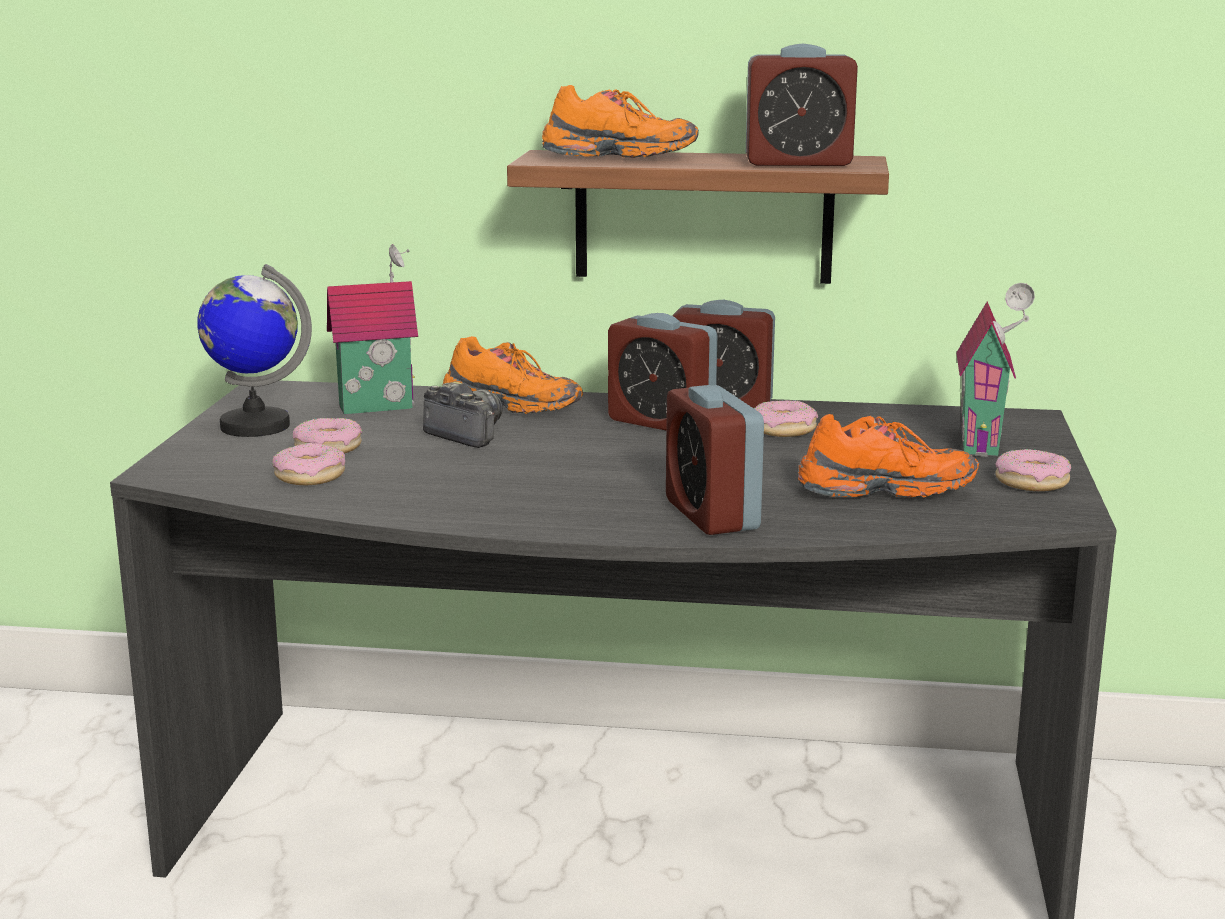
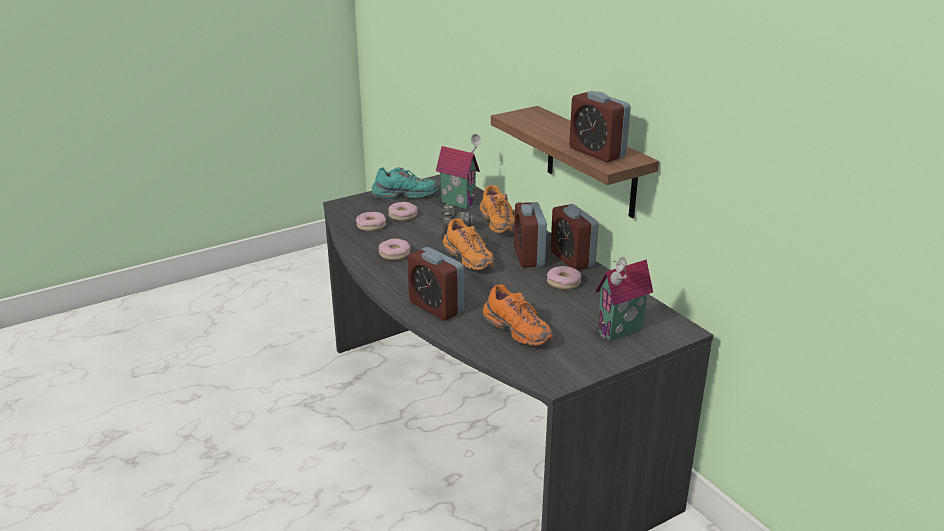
camera: 50 degrees right, 10 degrees up
(254, 426) = (405, 195): globe -> turquoise shoe
(619, 157) = (546, 123): orange shoe -> orange shoe (469, 259)
(711, 515) = (436, 307): alarm clock -> alarm clock turned 75 degrees counterclockwise
(1032, 482) = (585, 360): donut -> donut (394, 254)

